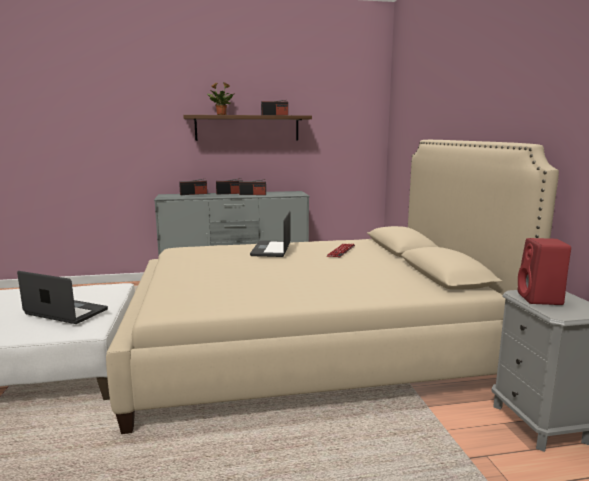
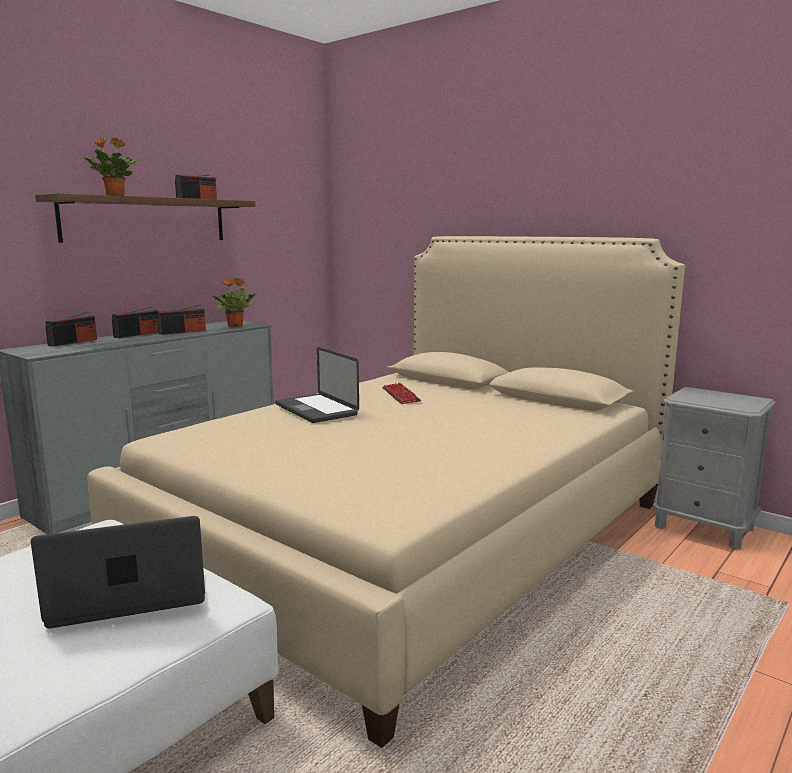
camera: 40 degrees left, 0 degrees up
(288, 194) = (235, 326): none -> potted plant
(540, 299) = (704, 399): red speaker -> none

